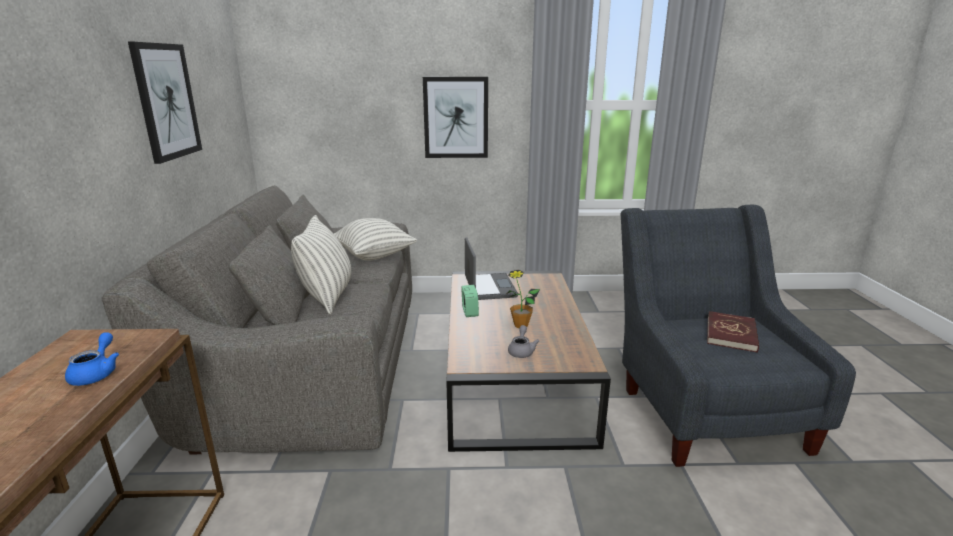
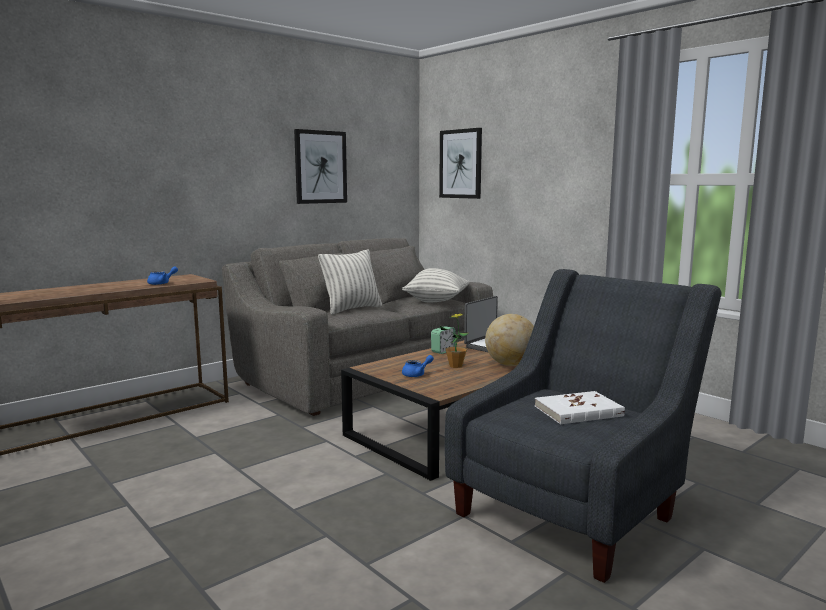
camera: 50 degrees right, 10 degrees down
(456, 118) = (554, 191): picture -> picture (461, 164)
(521, 351) = (417, 374): grey teapot -> blue teapot
(548, 305) = (510, 364): none -> globe
(731, 334) = (578, 411): red book -> white book

